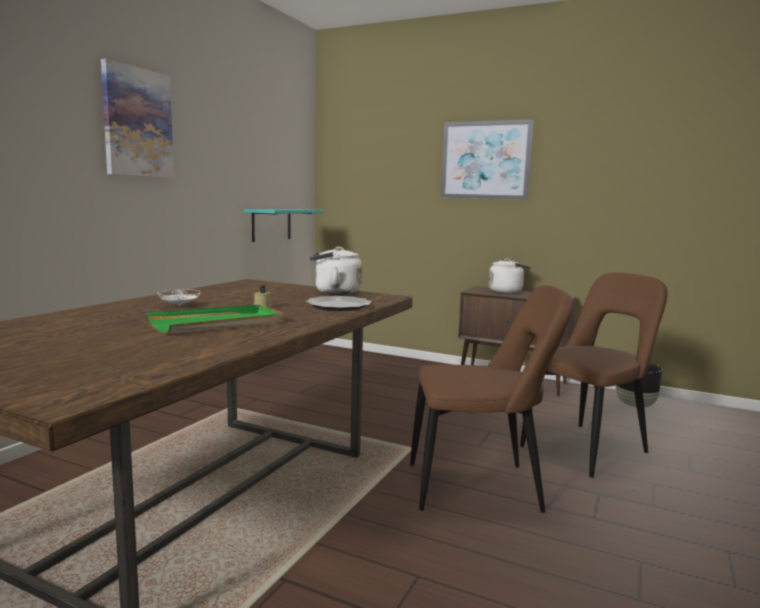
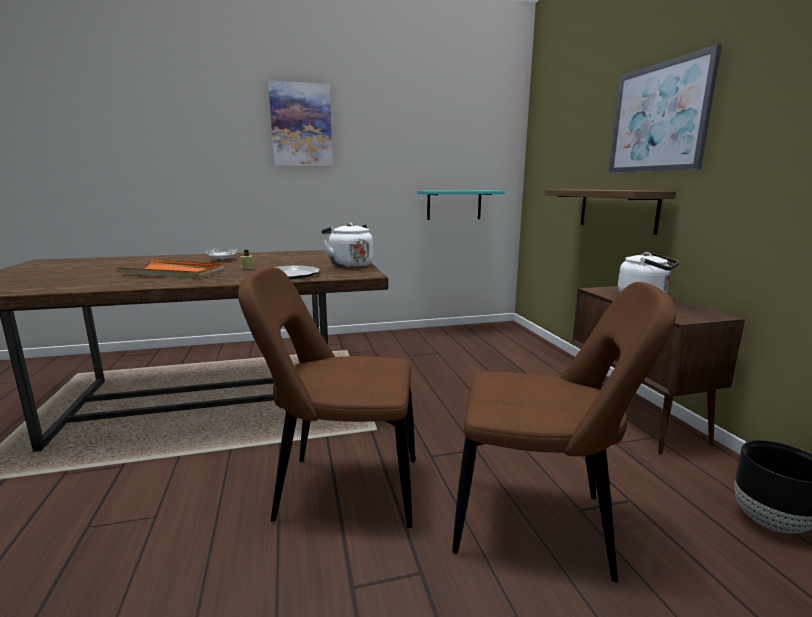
camera: 50 degrees right, 5 degrees up
(218, 323) = (173, 273): green tray -> orange tray
(451, 227) = (617, 209): none -> shelf
(480, 487) = (341, 489): brown chair -> brown chair turned 135 degrees clockwise

